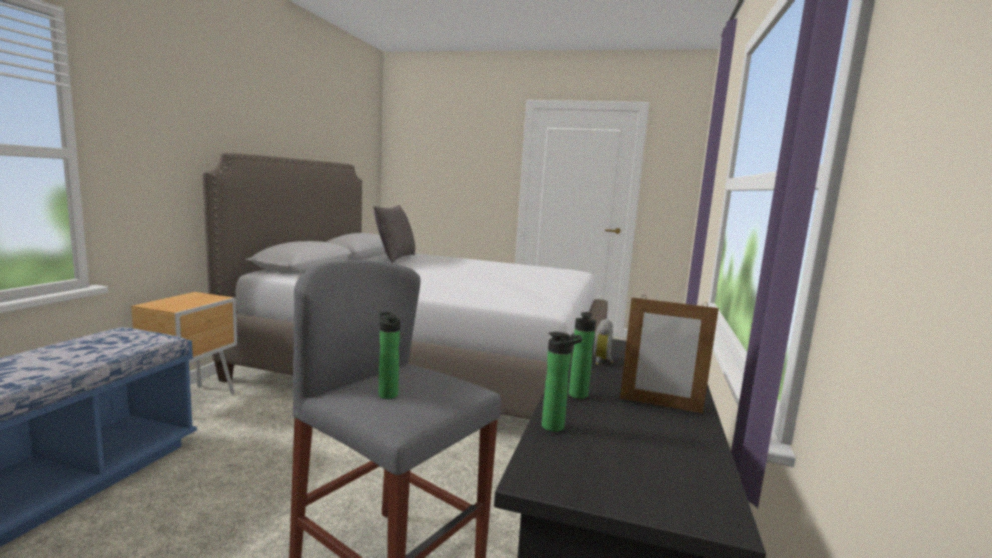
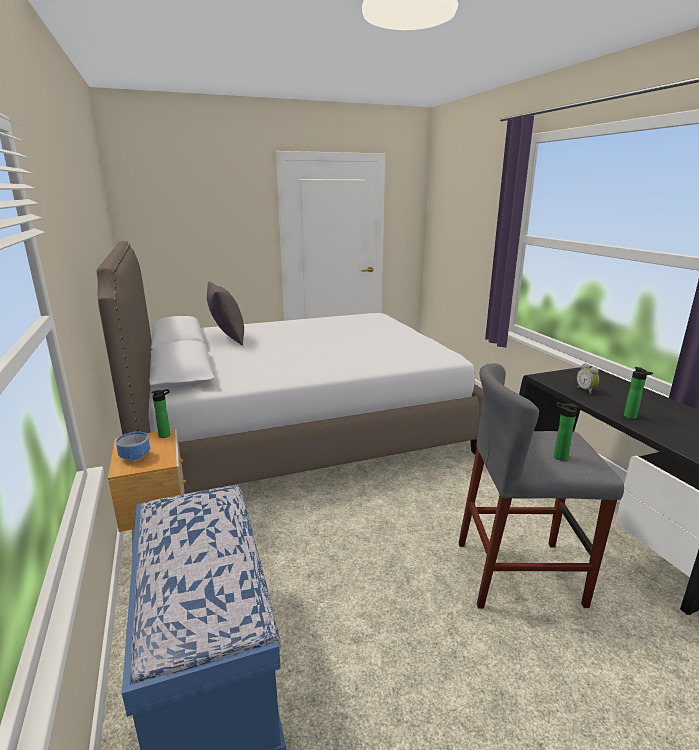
camera: 35 degrees left, 10 degrees up
(171, 301) = (133, 457): none -> bowl
(556, 427) = (668, 438): bottle -> bottle (166, 435)
(660, 405) = (661, 407): picture frame -> none

